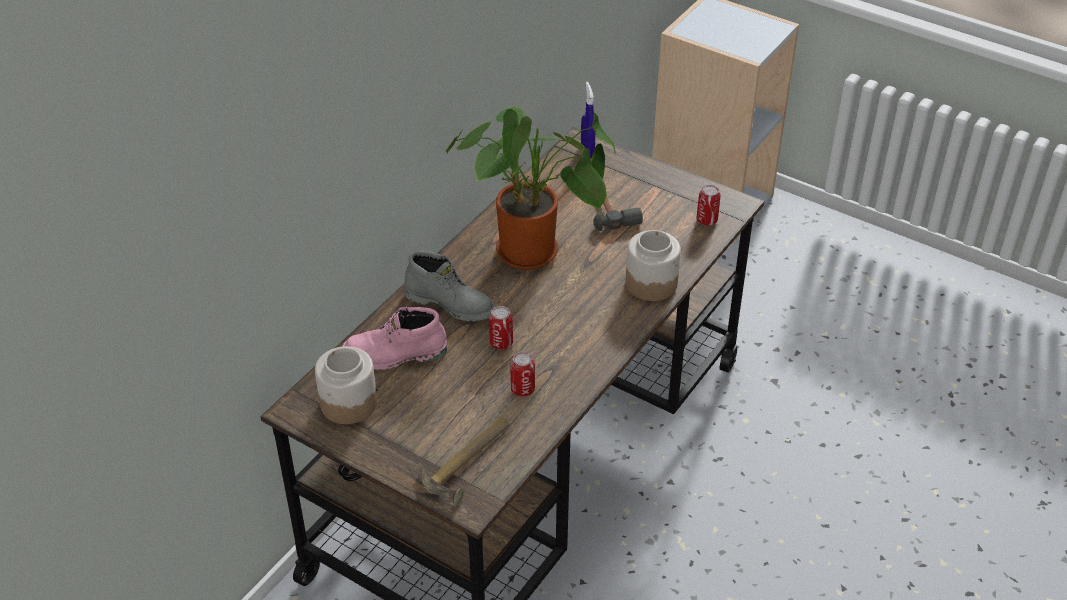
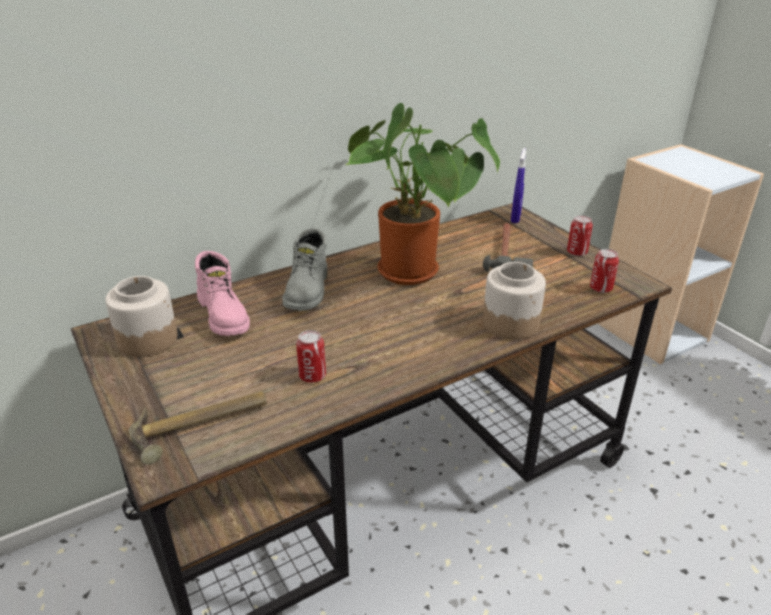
camera: 25 degrees right, 10 degrees down
(395, 355) = (224, 315): pink boot -> pink boot turned 135 degrees counterclockwise
(451, 303) = (308, 291): grey boot -> grey boot turned 45 degrees clockwise
(501, 343) = (326, 332): can -> can (577, 252)

